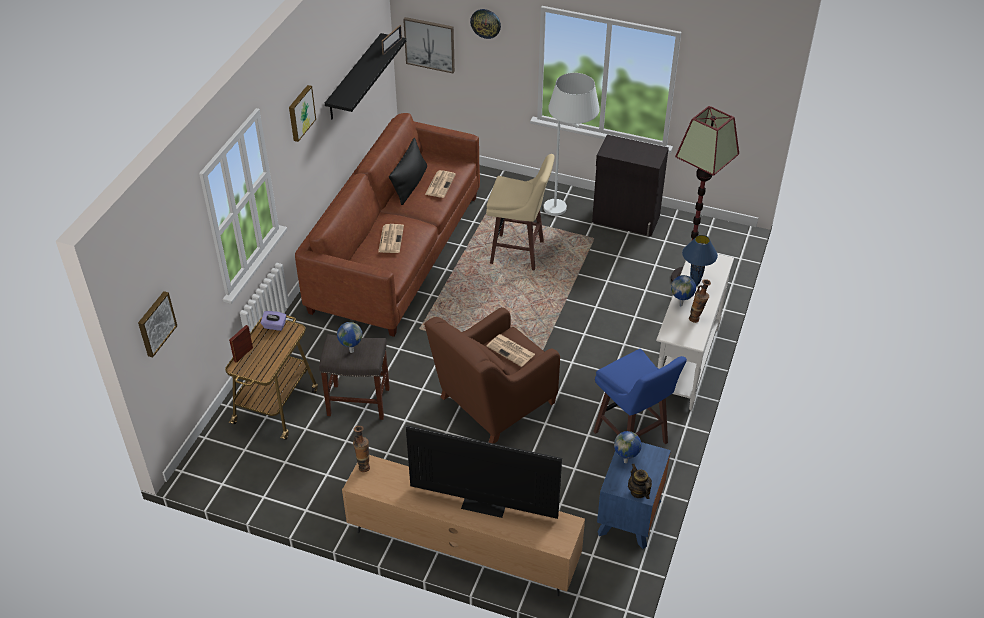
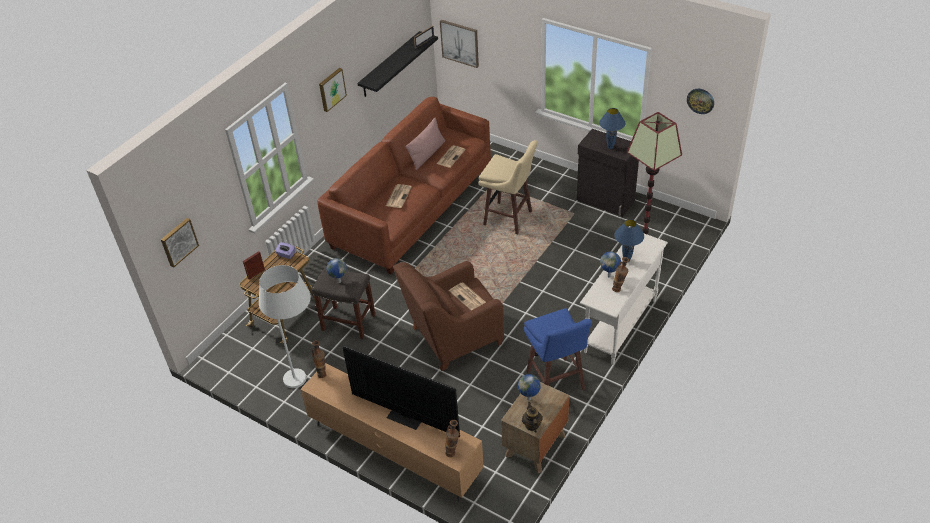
camera: 15 degrees right, 0 degrees up
(410, 184) = (427, 154): black pillow -> pink pillow
(485, 23) = (501, 29): wall clock -> wall clock (700, 100)
(555, 537) = (453, 452): none -> vase
(568, 209) = (559, 187): white floor lamp -> white floor lamp (306, 382)
(629, 517) = (535, 445): blue nightstand -> brown nightstand
(635, 154) = (610, 147): none -> blue table lamp

